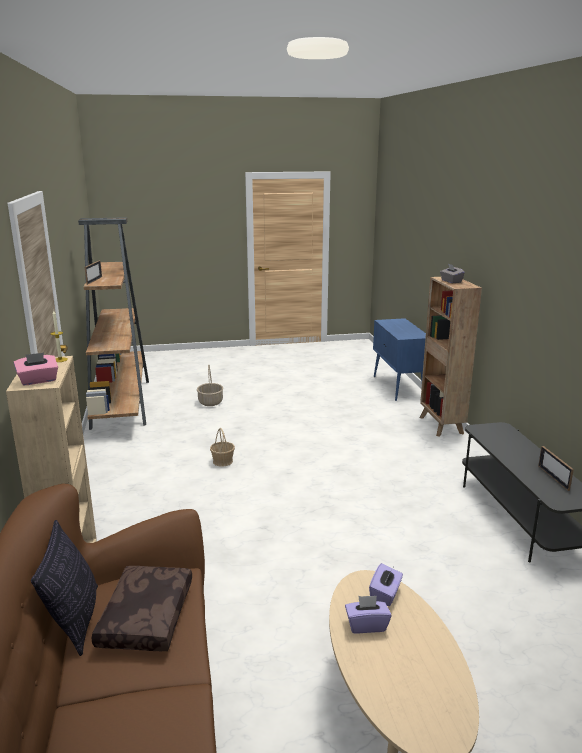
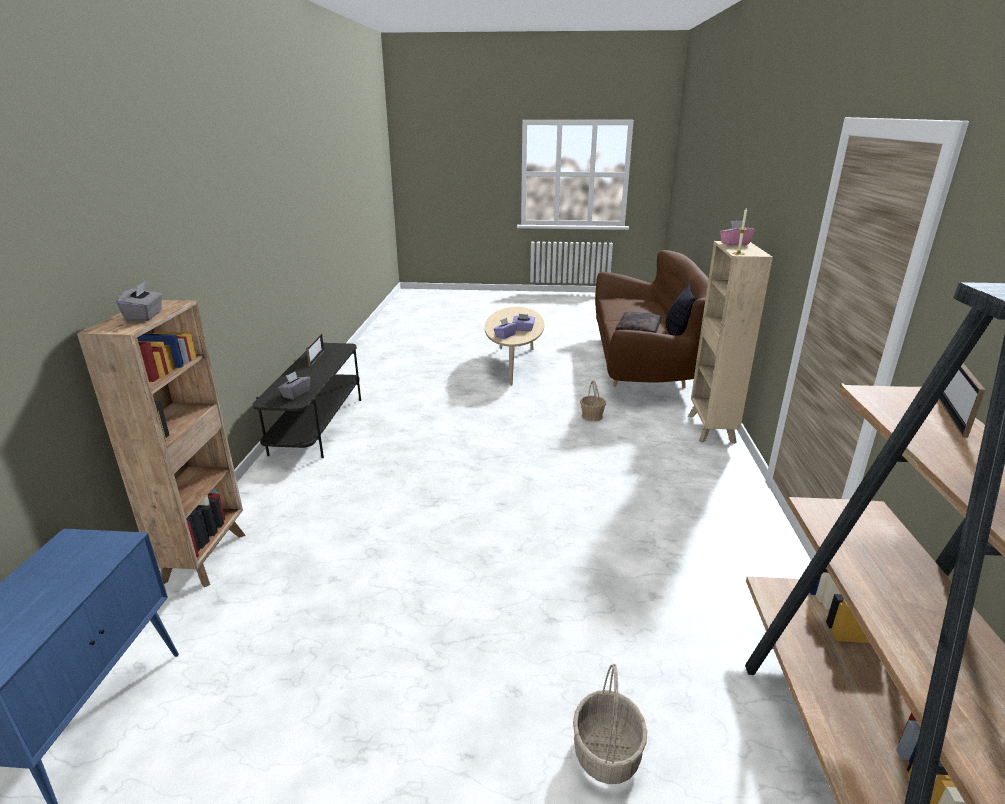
camera: 165 degrees left, 5 degrees up
(223, 461) = (586, 537): basket -> basket (592, 416)
(491, 435) = (296, 394): none -> grey tissue box

